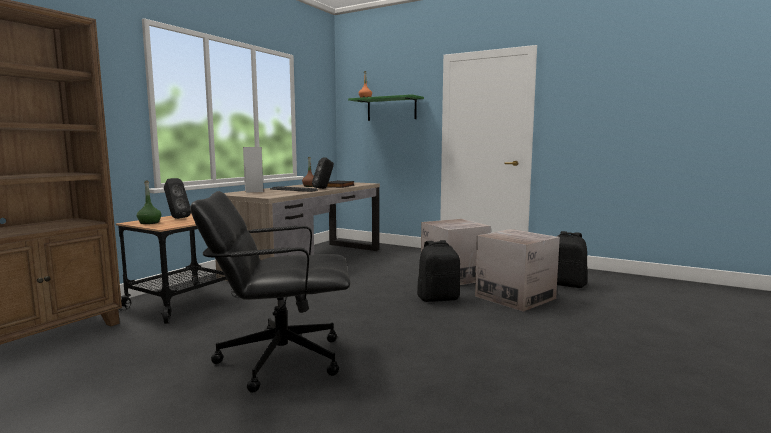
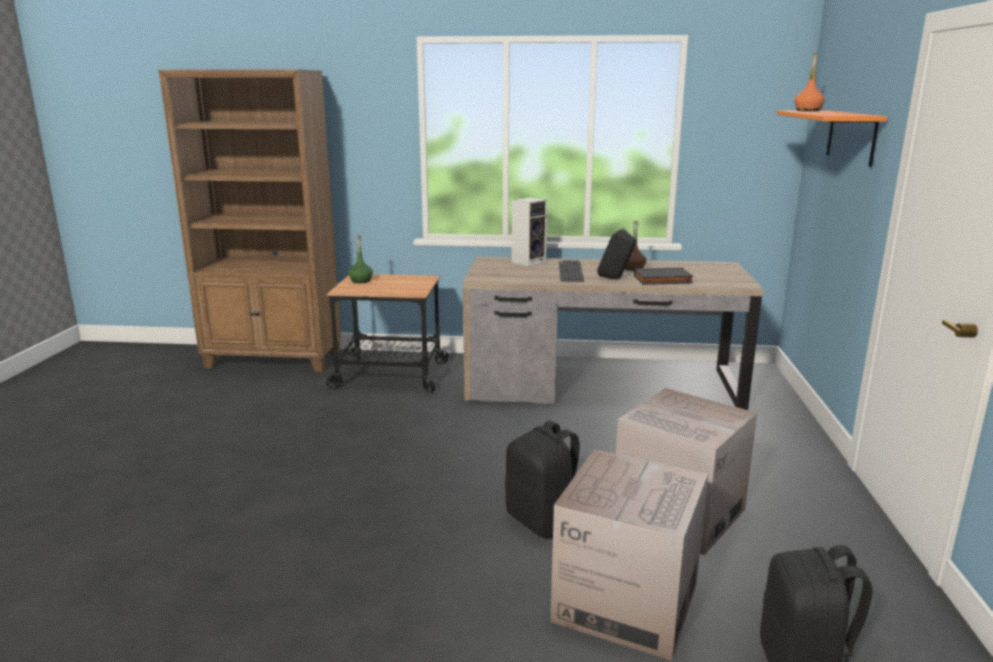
camera: 65 degrees right, 10 degrees up
(176, 218) = (395, 281): black speaker -> none
(280, 359) = (271, 468): black office chair -> none
(391, 109) = (851, 136): green shelf -> orange shelf

